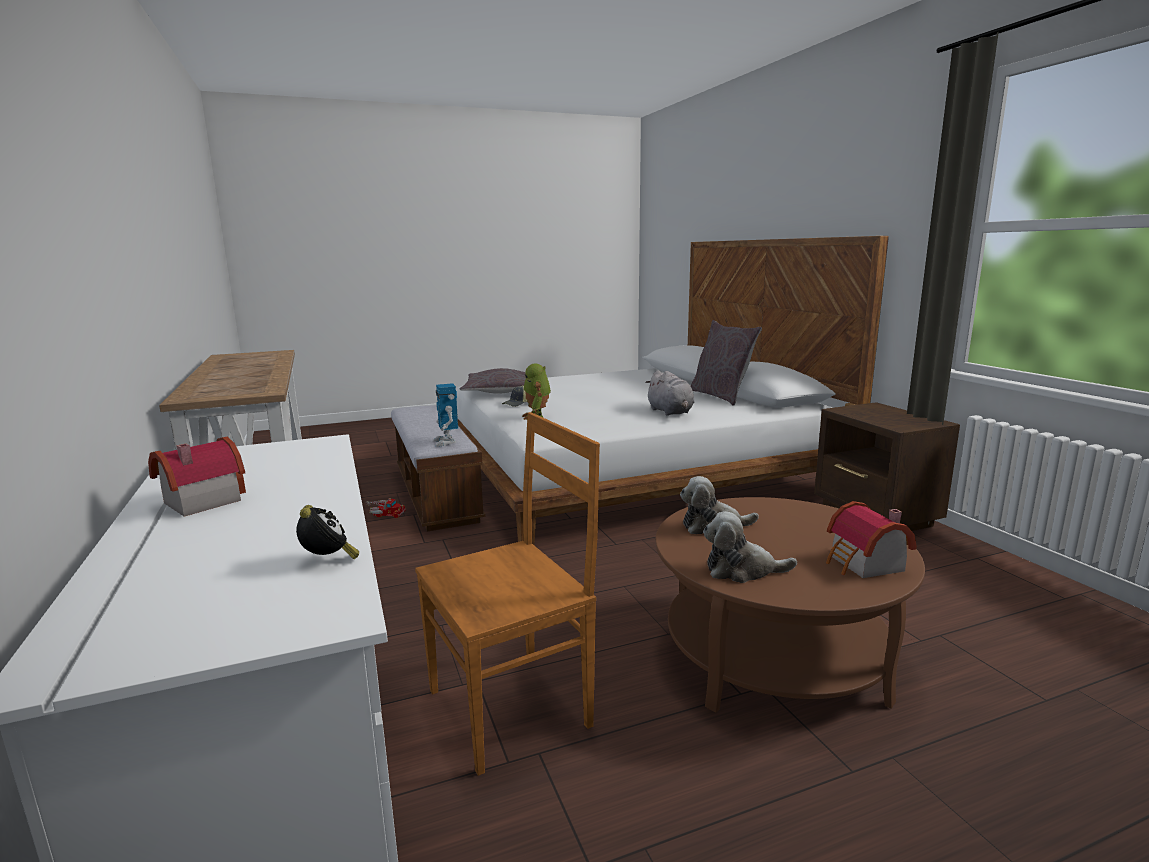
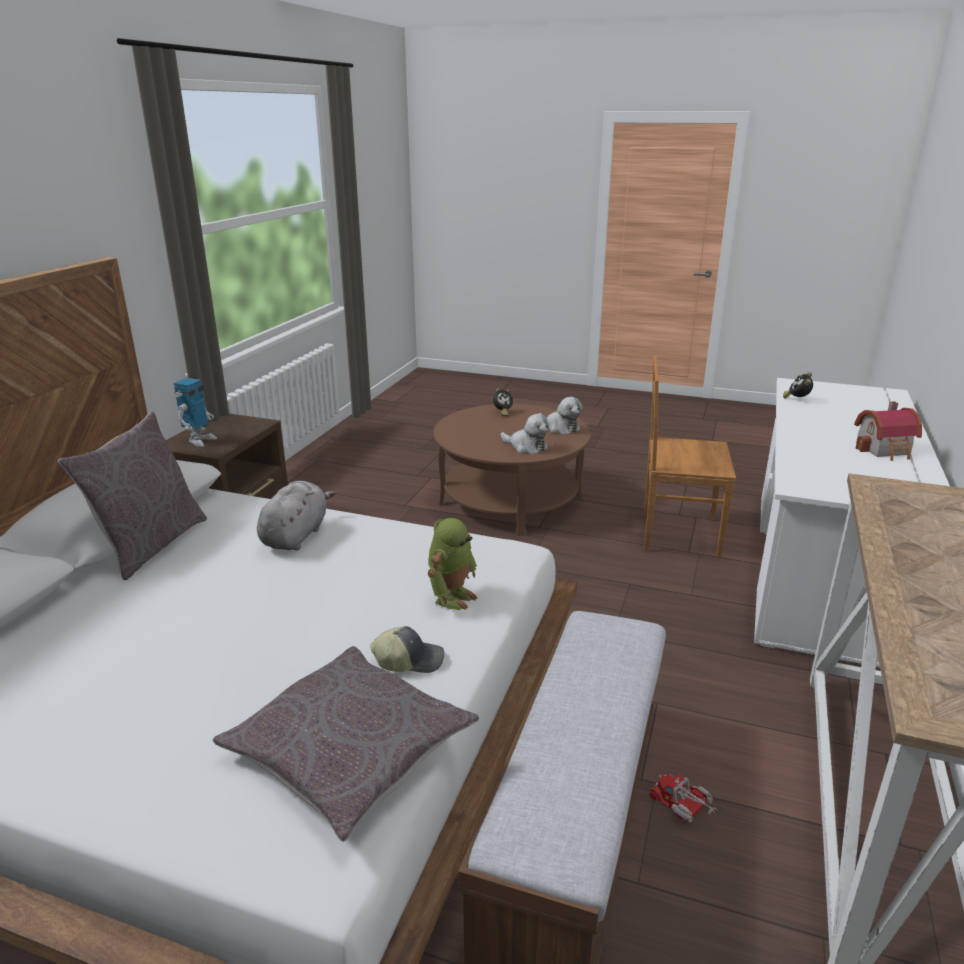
camera: 140 degrees left, 10 degrees up
(446, 442) = (606, 629): toy robot -> toy robot (199, 441)
(864, 565) = (502, 413): toy house -> alarm clock

